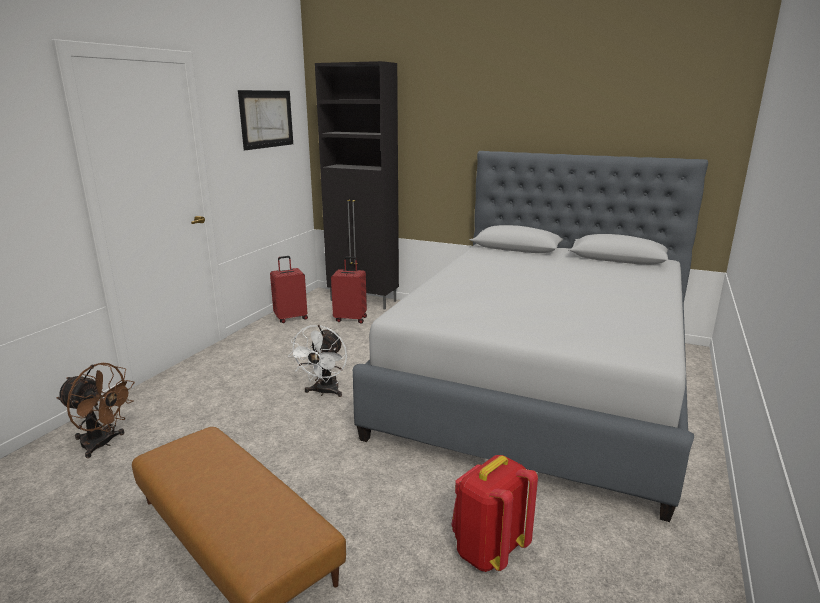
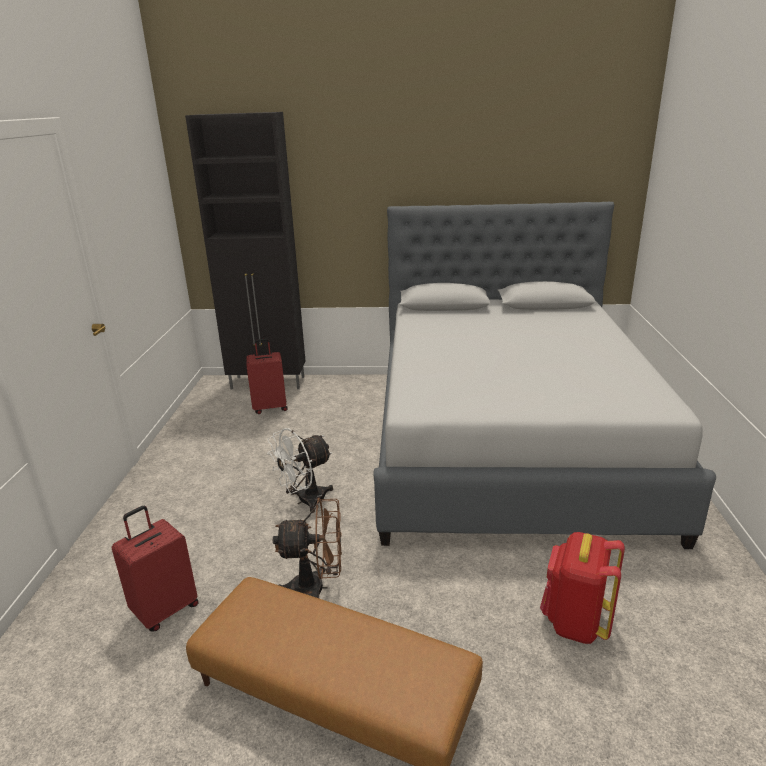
camera: 20 degrees left, 5 degrees up
(103, 444) = (89, 632): brown fan -> brown fan (317, 588)
(267, 119) = (136, 188): picture -> none
(291, 318) = (200, 419): red suitcase -> red suitcase (165, 609)
(324, 392) = (305, 501): white fan -> white fan turned 60 degrees clockwise

